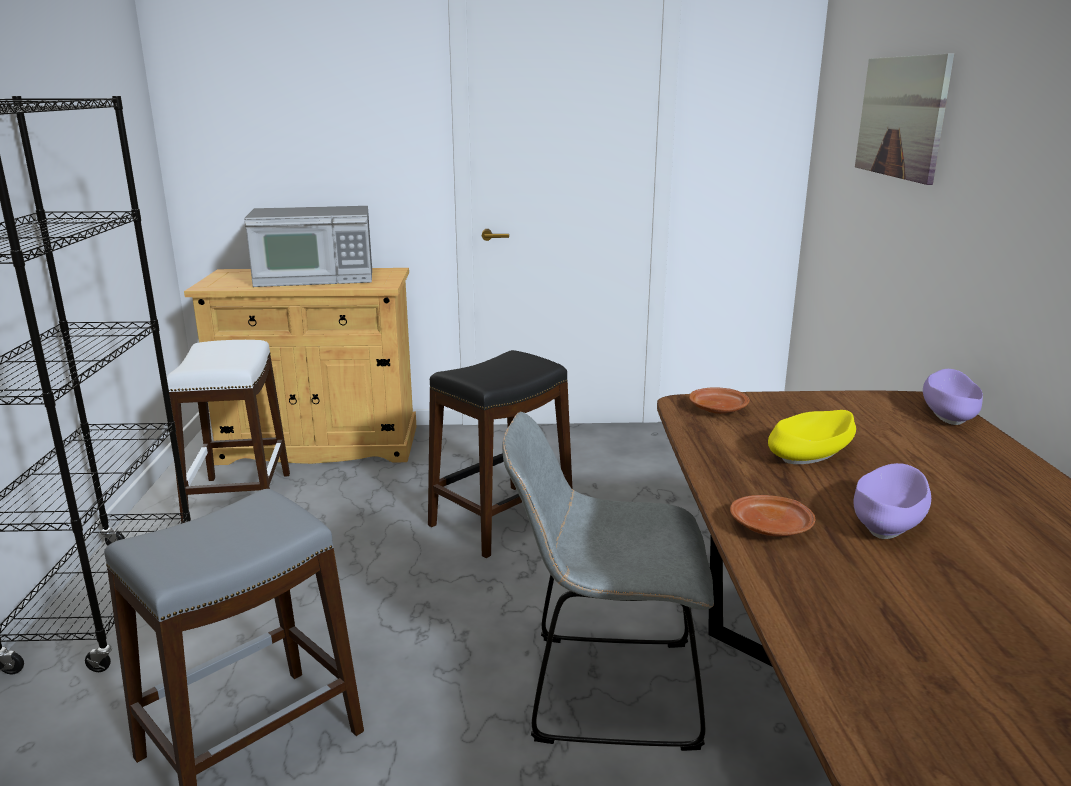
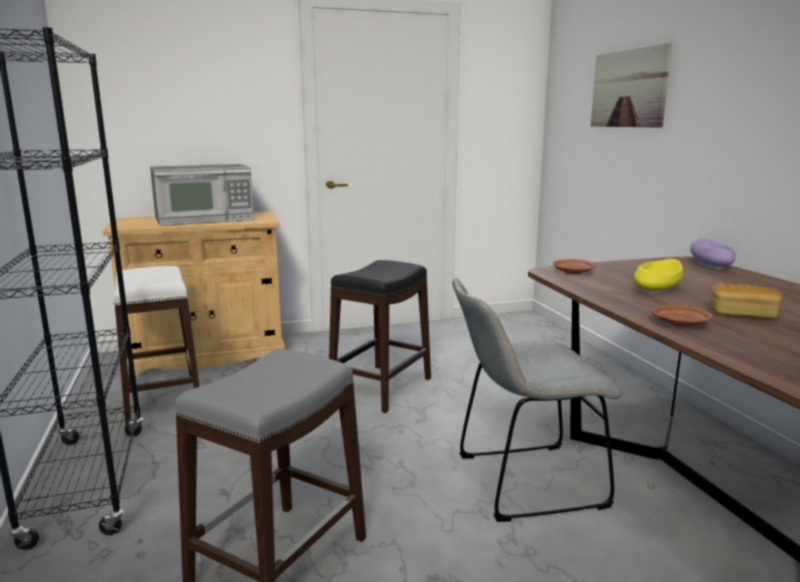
camera: 15 degrees left, 5 degrees down
(888, 521) = (742, 314): purple bowl -> bread

